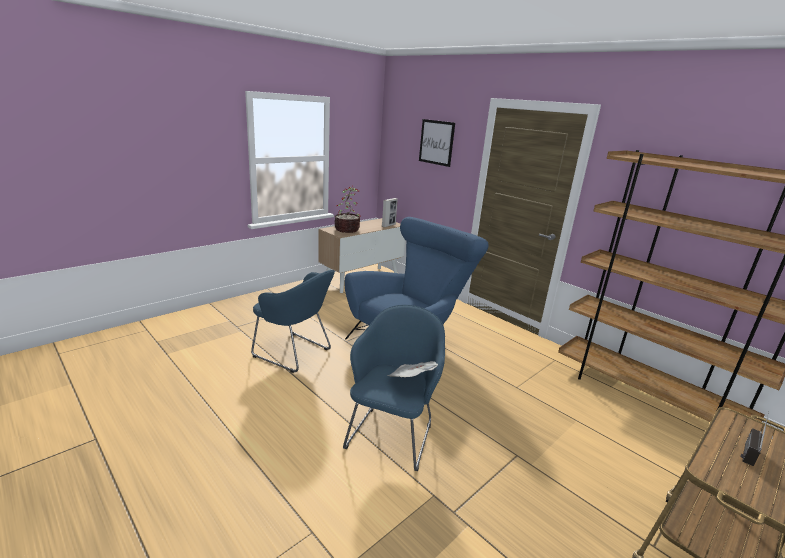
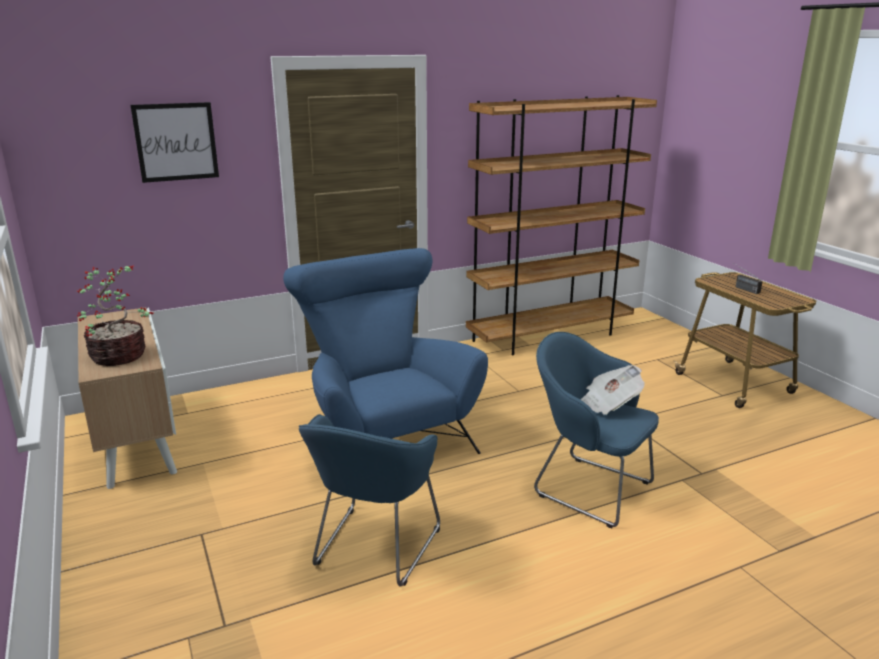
camera: 70 degrees left, 0 degrees up
(295, 353) = (374, 550): blue armchair -> blue armchair turned 150 degrees clockwise
(388, 225) = (134, 319): picture frame -> none

